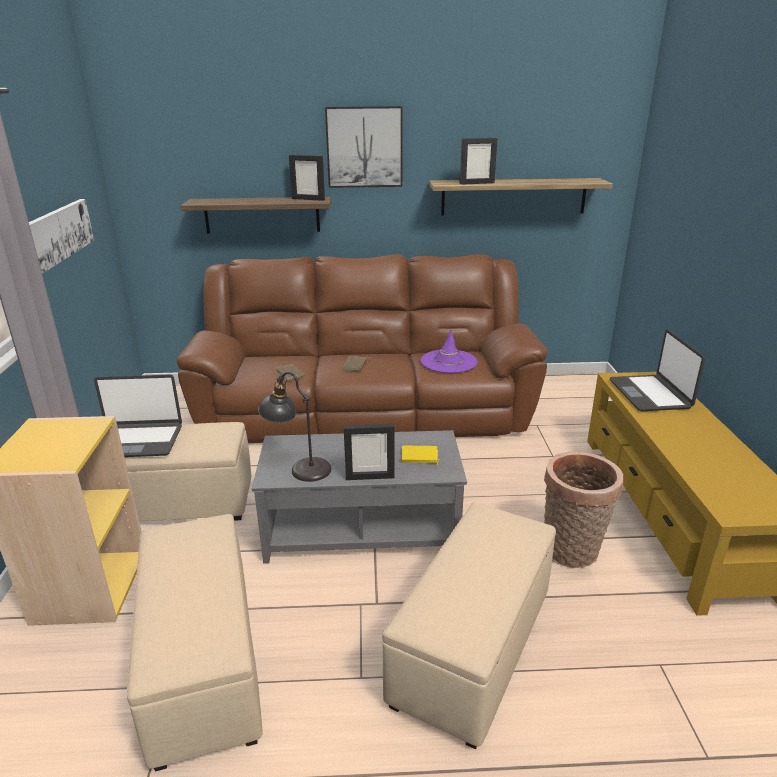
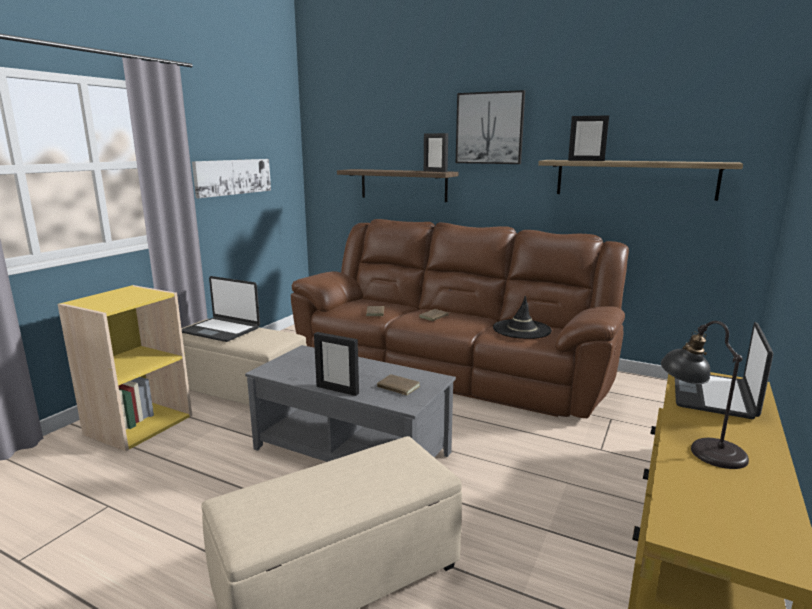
camera: 30 degrees right, 10 degrees down
(203, 662) = (141, 498): beige ottoman -> none
(297, 465) = (296, 368): grey table lamp -> grey table lamp (697, 444)
(419, 457) = (397, 387): yellow book -> brown book
(448, 361) = (521, 329): purple hat -> black hat
(571, 552) = (530, 541): basket -> none

